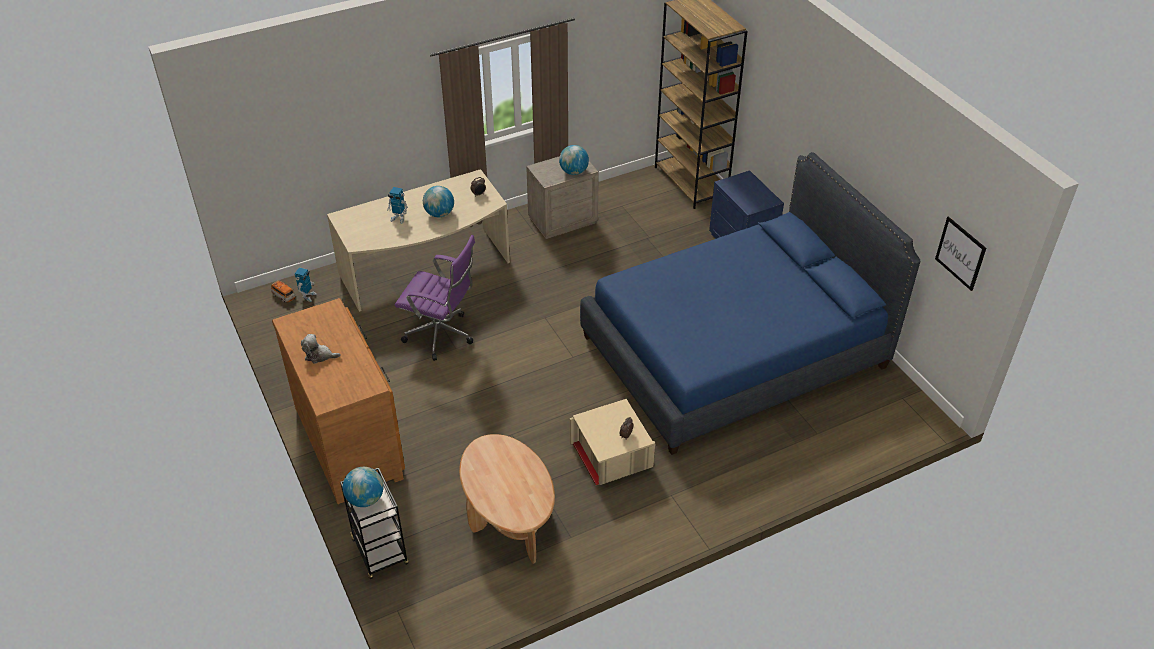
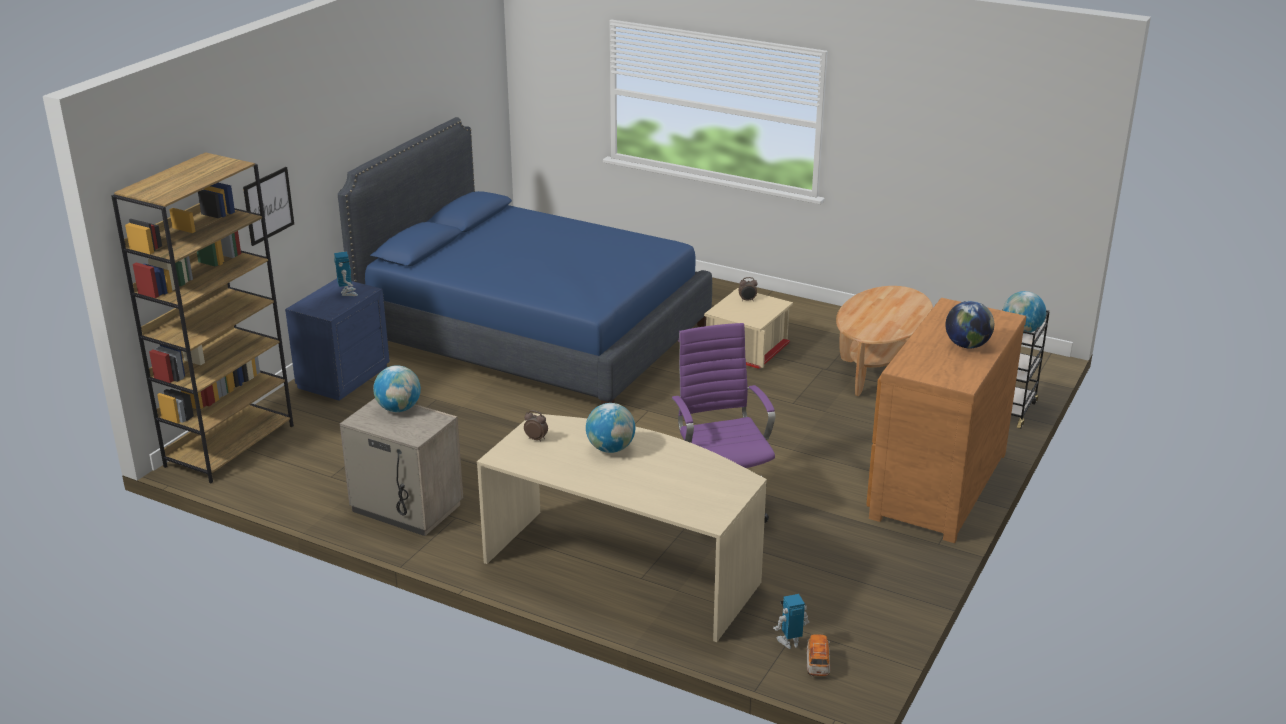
camera: 125 degrees left, 15 degrees down
(319, 356) = (967, 345): plush toy -> globe
(398, 218) = (657, 474): toy robot -> toy robot (347, 293)
(960, 253) = (474, 84): picture -> picture (268, 205)

